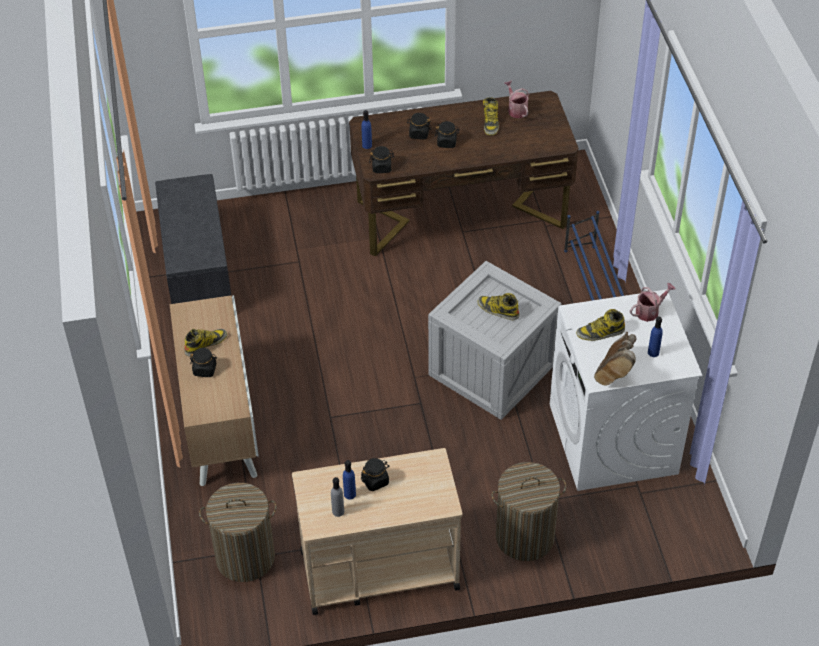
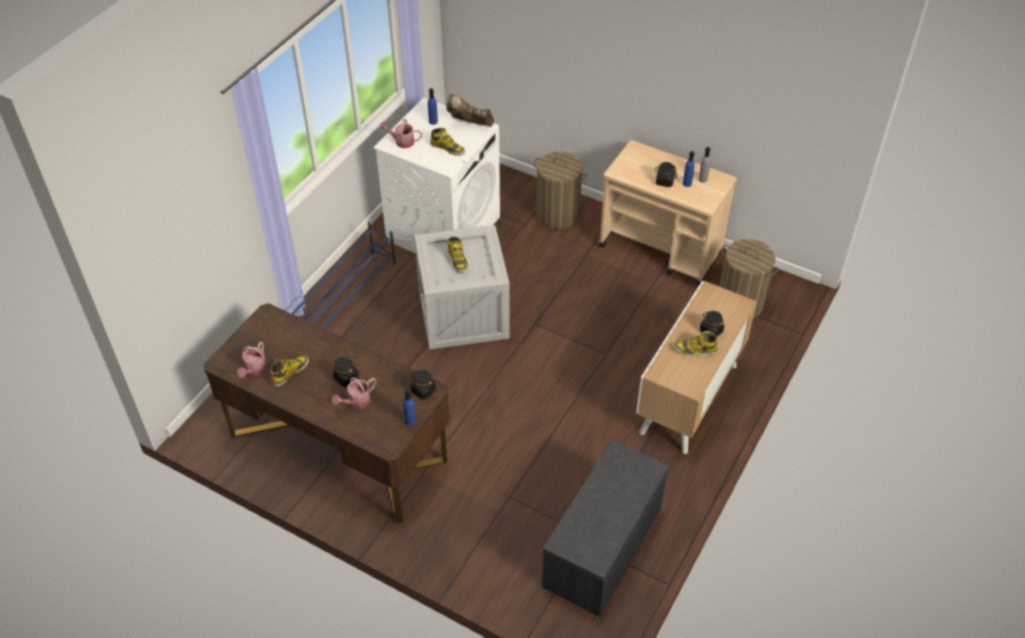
camera: 140 degrees left, 0 degrees up
(419, 134) = (357, 402): black jar -> watering can
(615, 372) = (469, 125): brown boot -> brown boot turned 135 degrees counterclockwise

